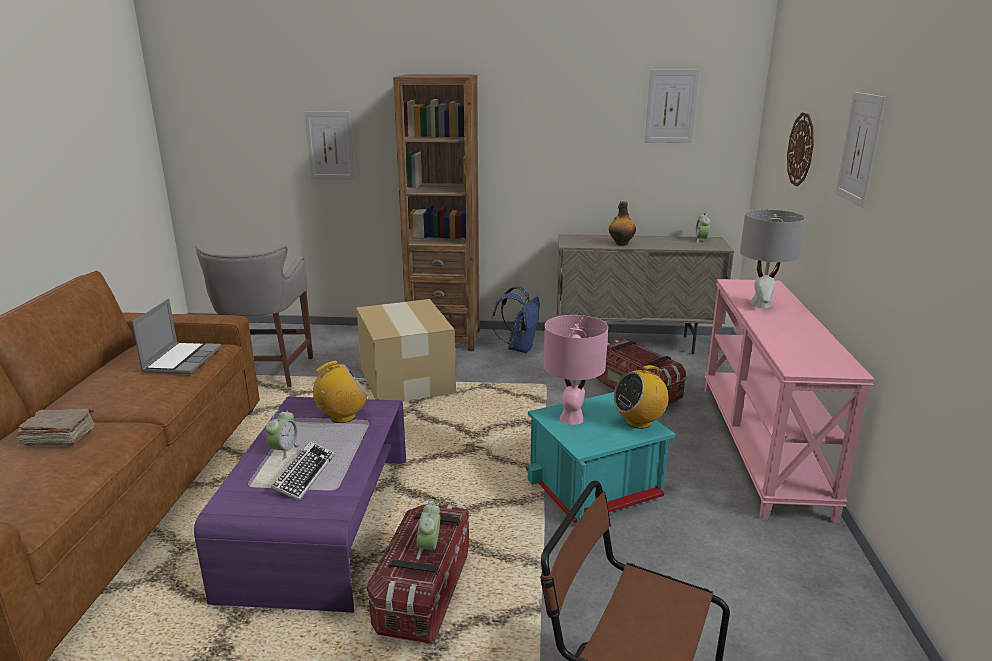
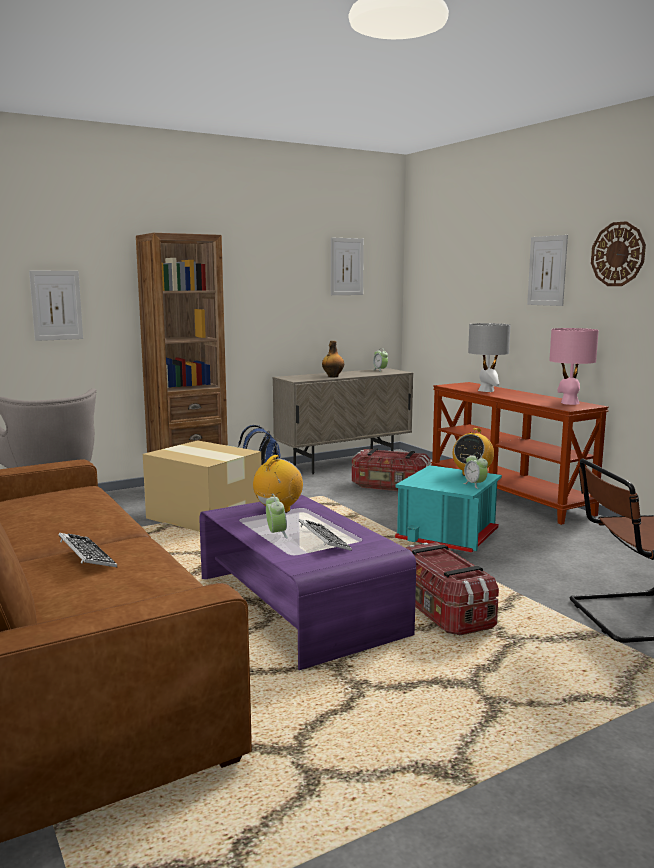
camera: 35 degrees left, 10 degrees down
(59, 437) = (86, 556): brown book -> keyboard
(182, 359) = (77, 497): laptop -> none
(429, 548) = (451, 564): alarm clock -> alarm clock (475, 485)
(572, 418) = (430, 481): pink table lamp -> pink table lamp (569, 403)
(763, 446) = (508, 495): pink console table -> brown console table
(801, 149) = (471, 285): wall clock -> wall clock (618, 254)

